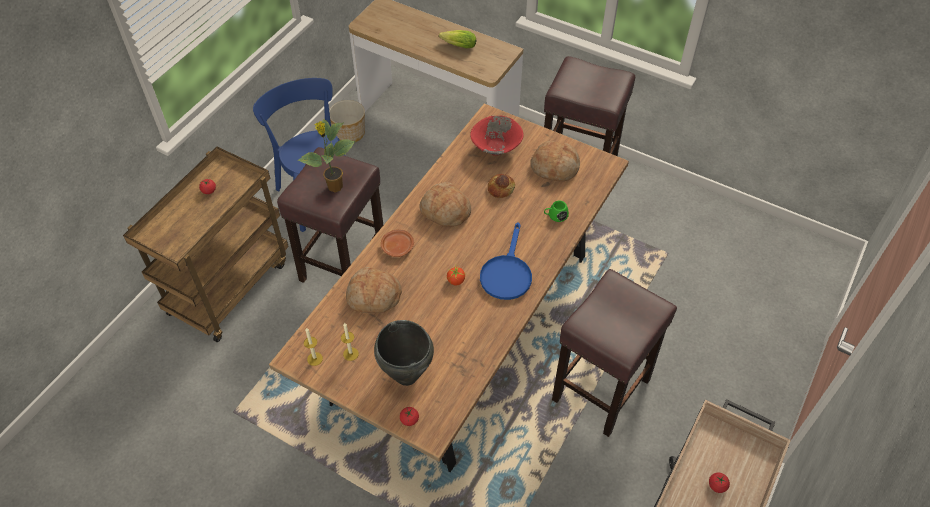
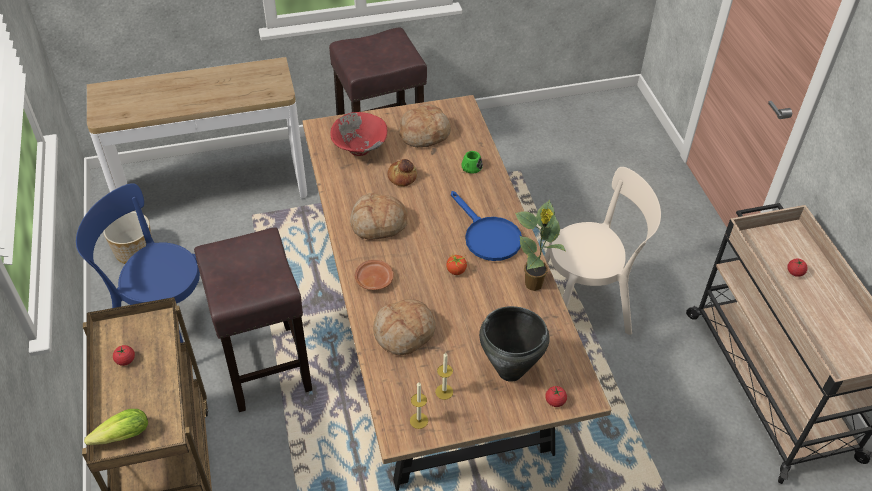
camera: 45 degrees left, 5 degrees down
(334, 187) = (257, 269): potted plant -> potted plant (534, 285)
(457, 45) = (222, 86): lettuce -> lettuce (119, 437)
(600, 391) = (588, 304): brown stool -> beige chair

